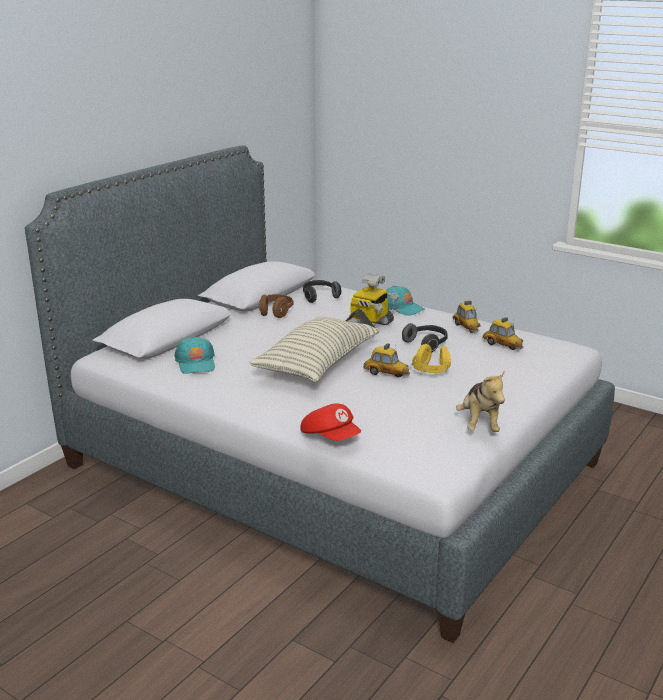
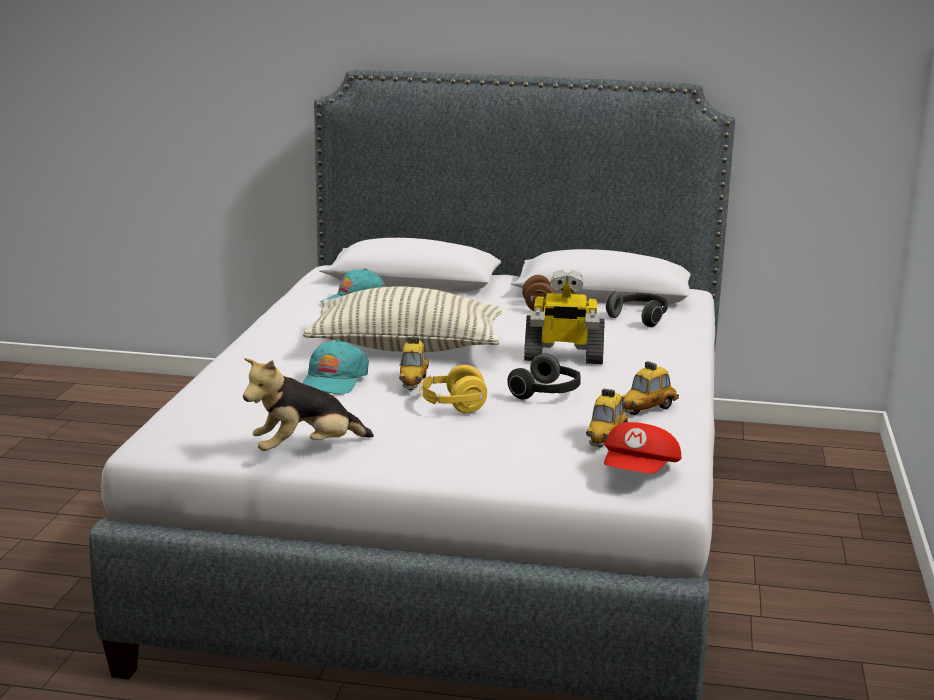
camera: 65 degrees right, 5 degrees down
(331, 437) = (211, 382): red cap -> red cap (640, 474)
(401, 307) = (671, 364): turquoise cap -> turquoise cap (333, 380)

